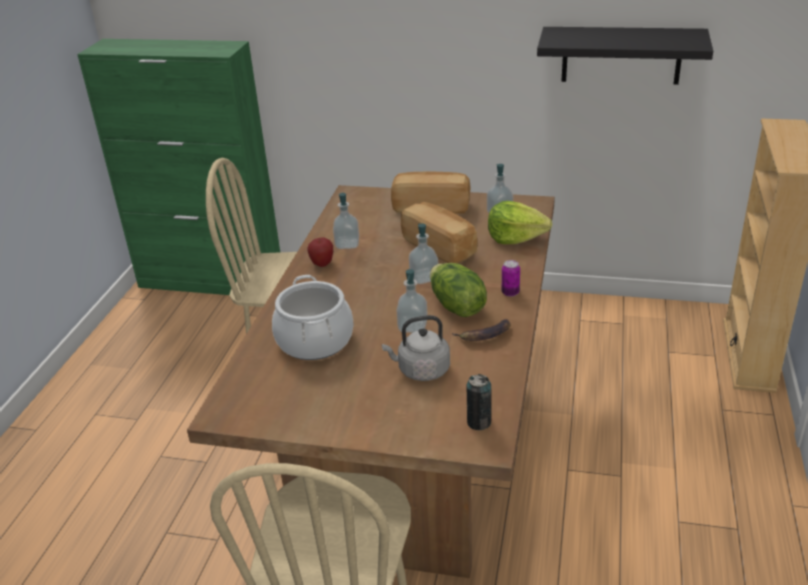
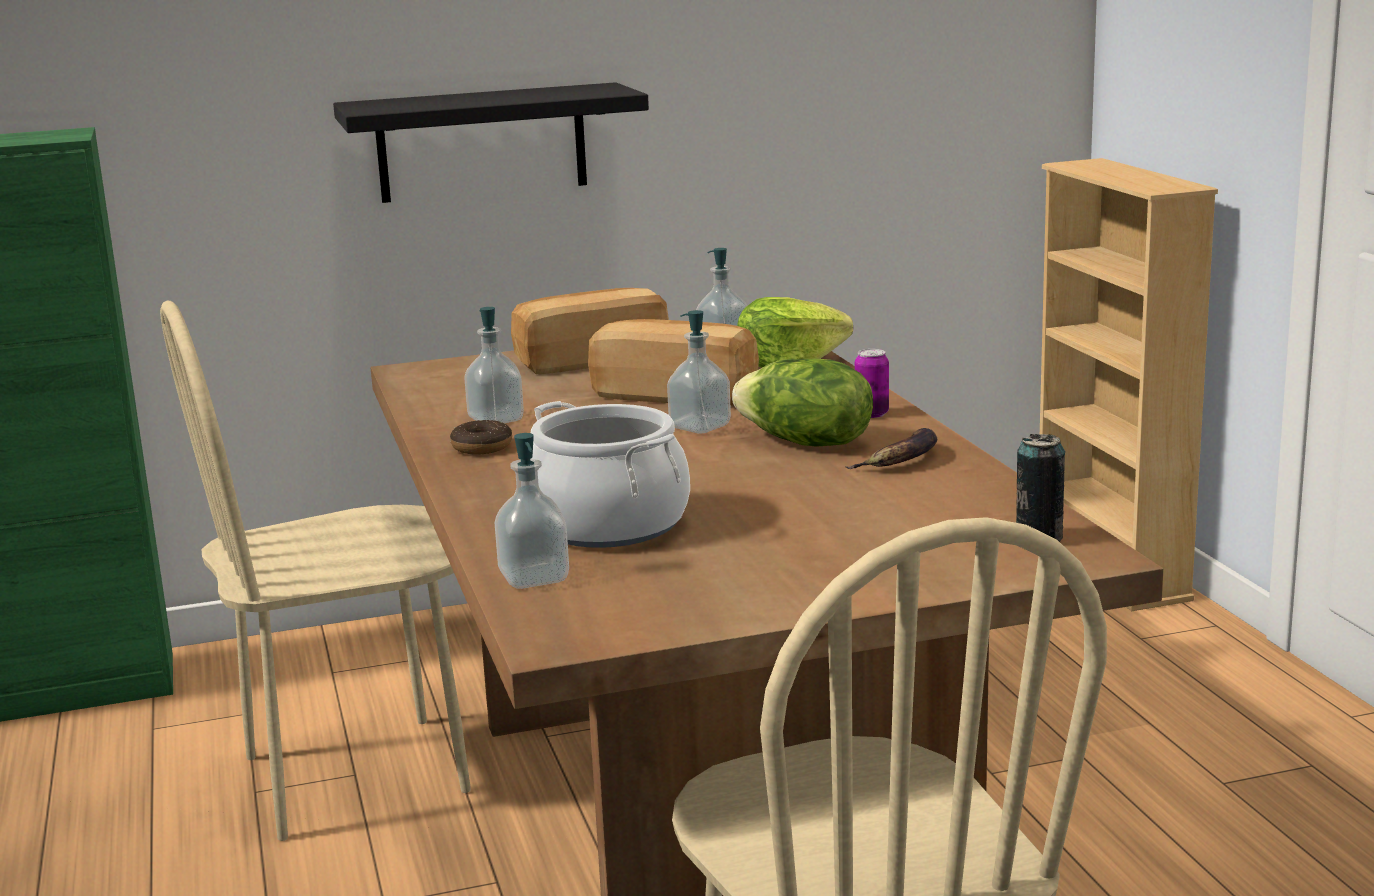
camera: 30 degrees left, 15 degrees down
(322, 264) = (482, 447): apple -> donut
(412, 326) = (764, 475): soap dispenser -> soap dispenser (534, 577)
(421, 370) = (855, 513): grey kettle -> none
(621, 55) = (805, 92): black shelf -> black shelf (481, 143)

